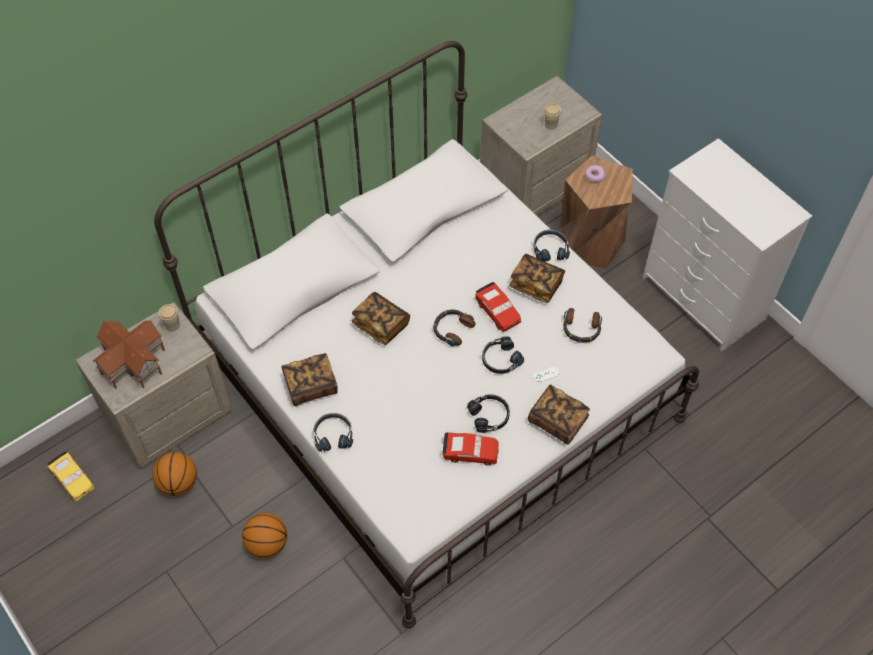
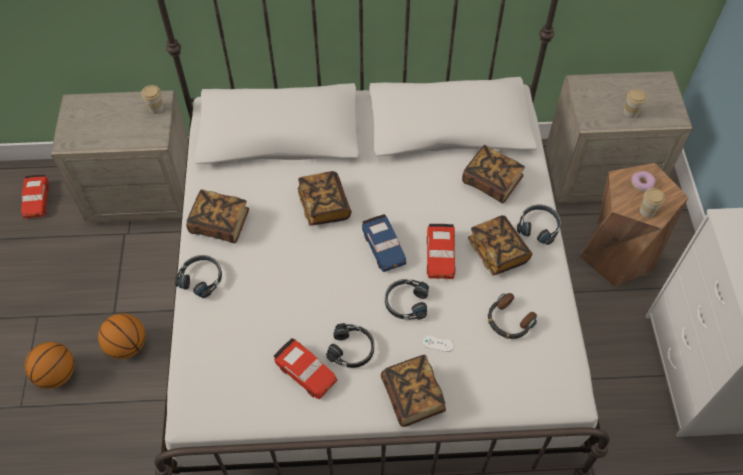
camera: 35 degrees right, 0 degrees up
(72, 479) = (36, 200): yellow toy car -> red toy car
(133, 361) = (102, 120): toy house -> none
(179, 483) = (105, 251): basketball -> basketball (57, 374)
(452, 329) = (384, 247): headphones -> blue toy car
(491, 234) = (491, 182): none -> book
(612, 195) = (647, 211): none -> cup

